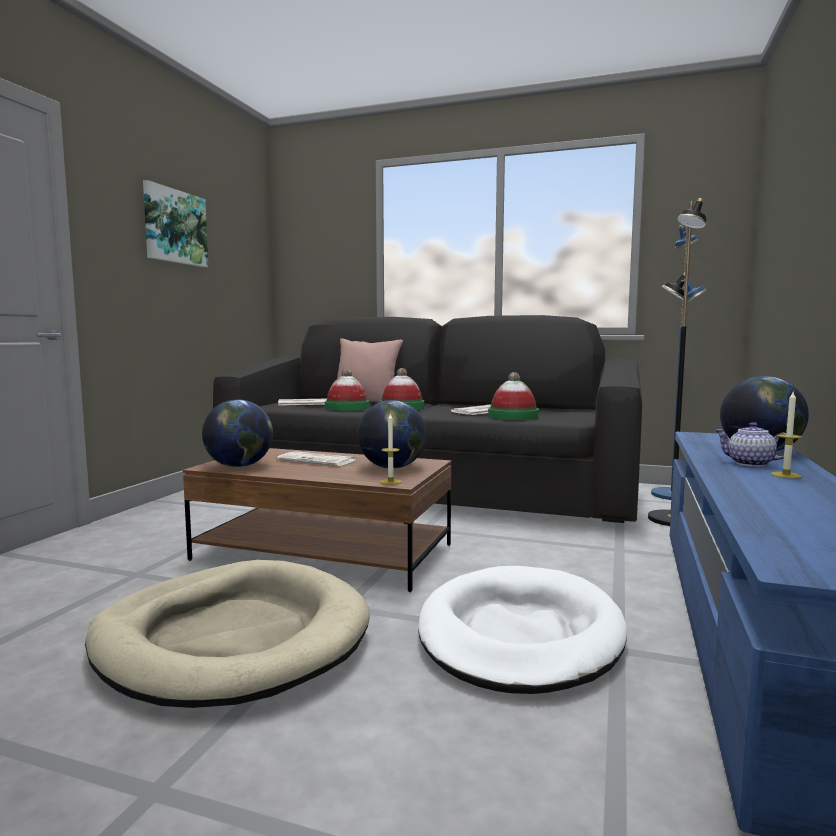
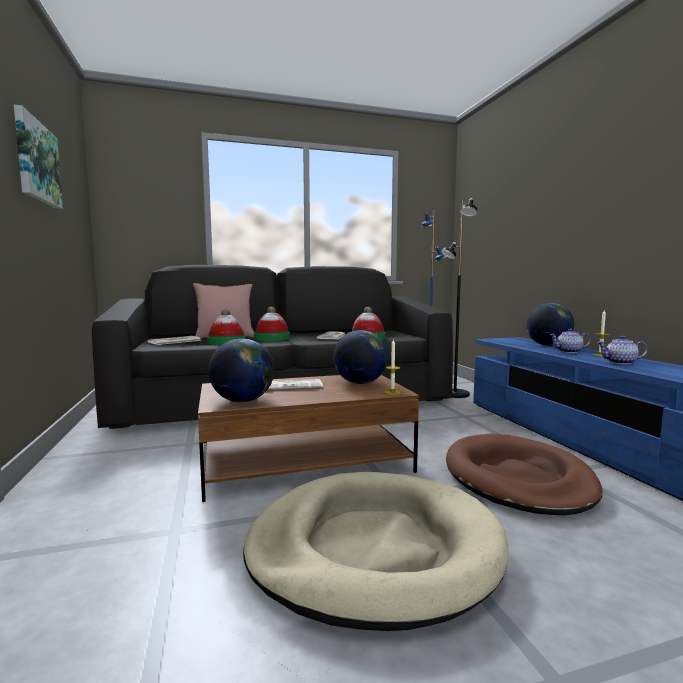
camera: 35 degrees left, 0 degrees up
(519, 635) = (517, 478): white dog bed -> brown dog bed
(763, 489) = (620, 363): none -> teapot

